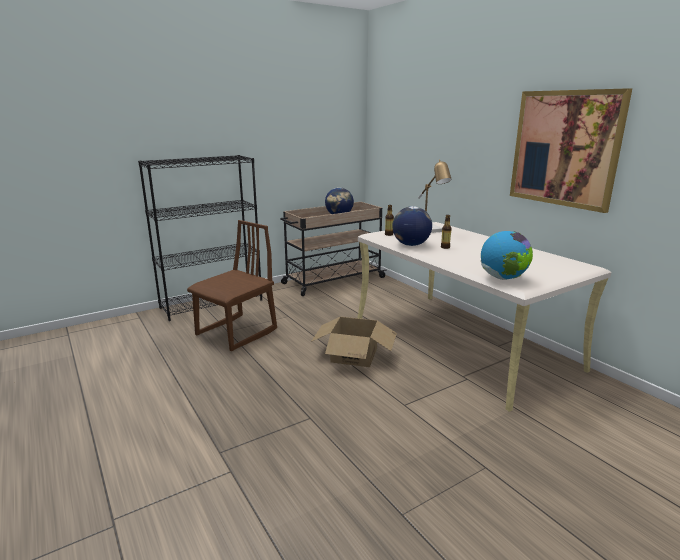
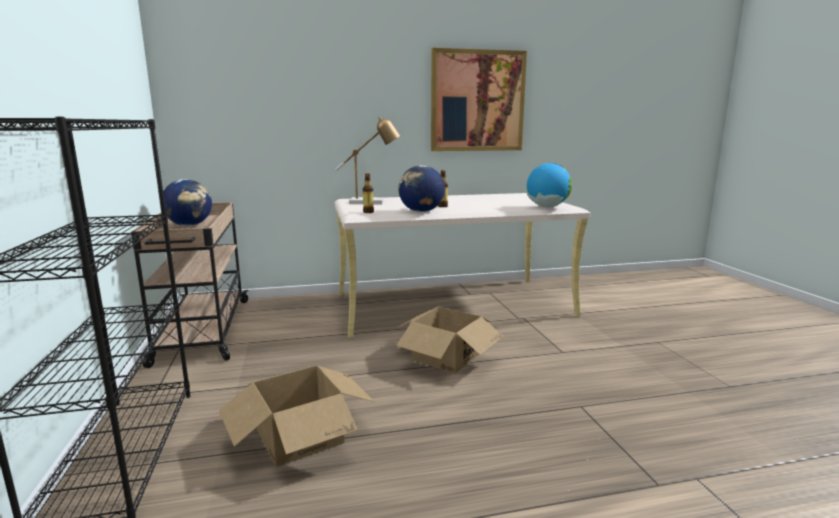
camera: 70 degrees left, 5 degrees down
(237, 333) = (300, 436): brown chair -> cardboard box

